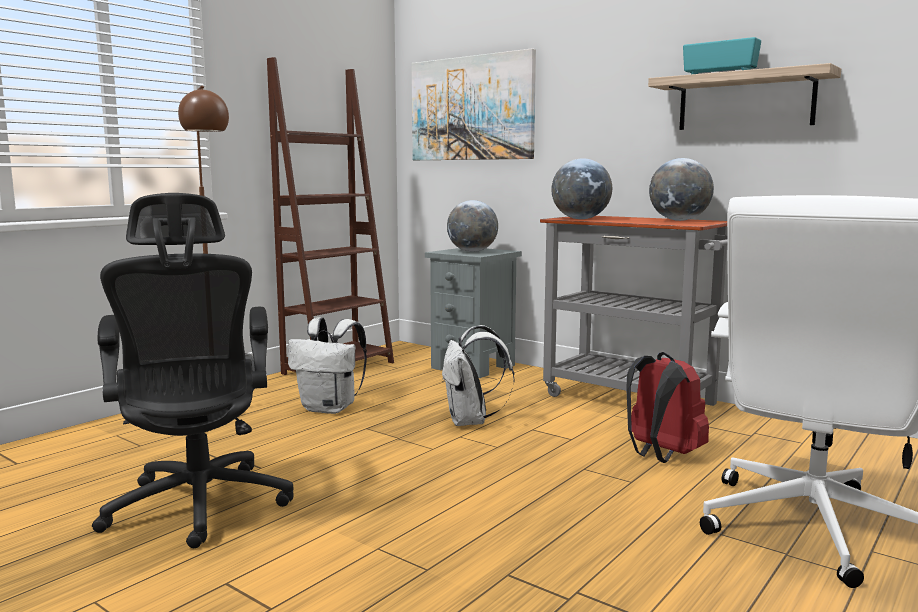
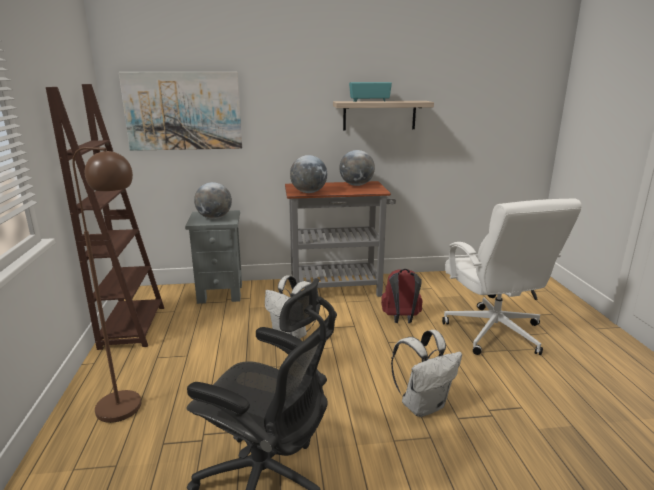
camera: 45 degrees left, 10 degrees up
(330, 408) = (194, 364): white backpack -> white backpack (423, 405)

